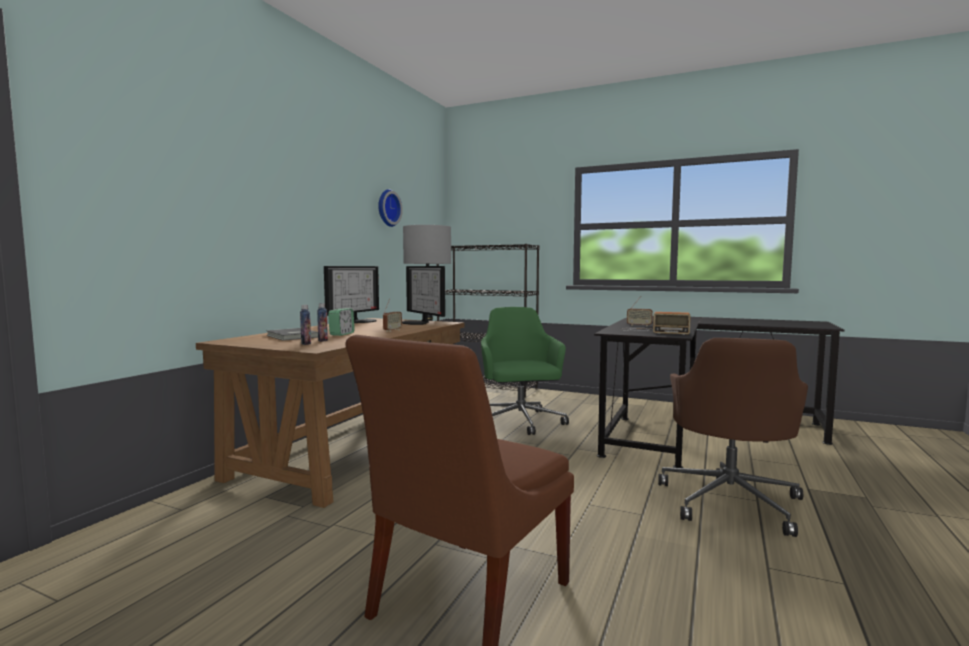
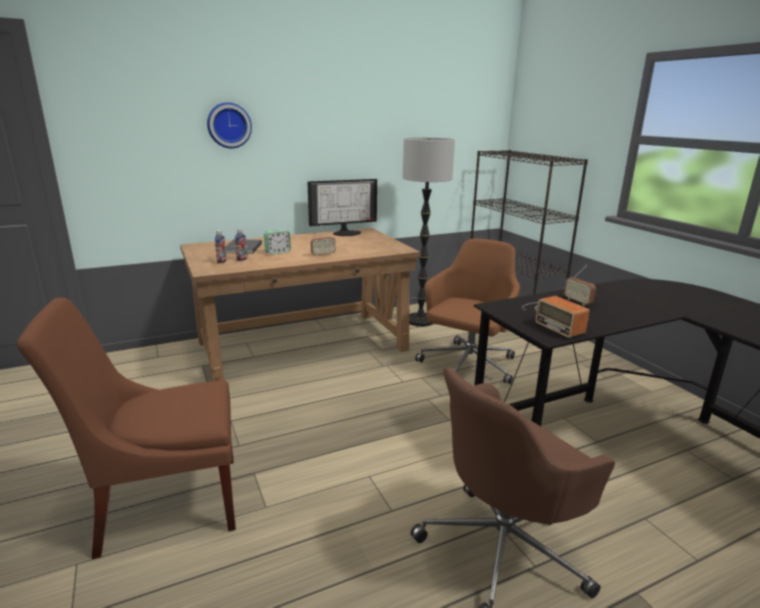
camera: 40 degrees right, 15 degrees up
(387, 208) = (406, 114): wall clock -> wall clock (229, 125)
(417, 323) = (379, 244): monitor -> none
(520, 423) = (467, 365): green office chair -> brown office chair

